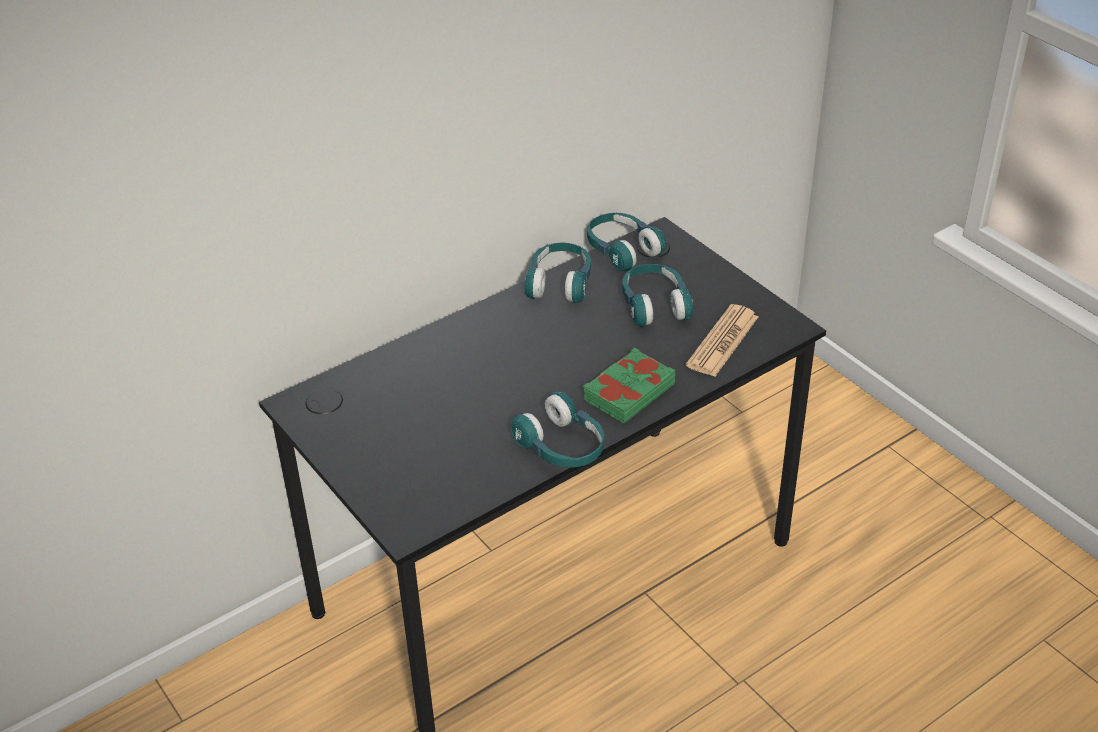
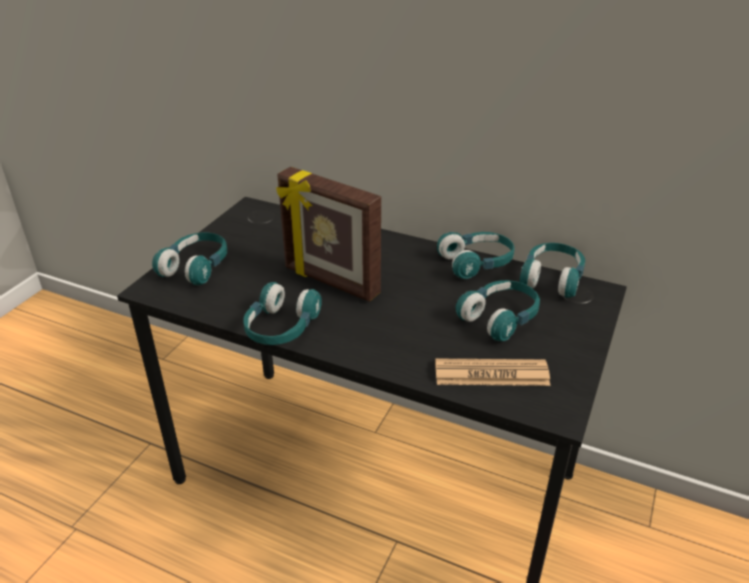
camera: 60 degrees right, 5 degrees down
(394, 481) = (196, 267): none -> turquoise headphones
(509, 389) = (330, 282): none -> picture frame
(628, 392) = (374, 340): green book -> none

